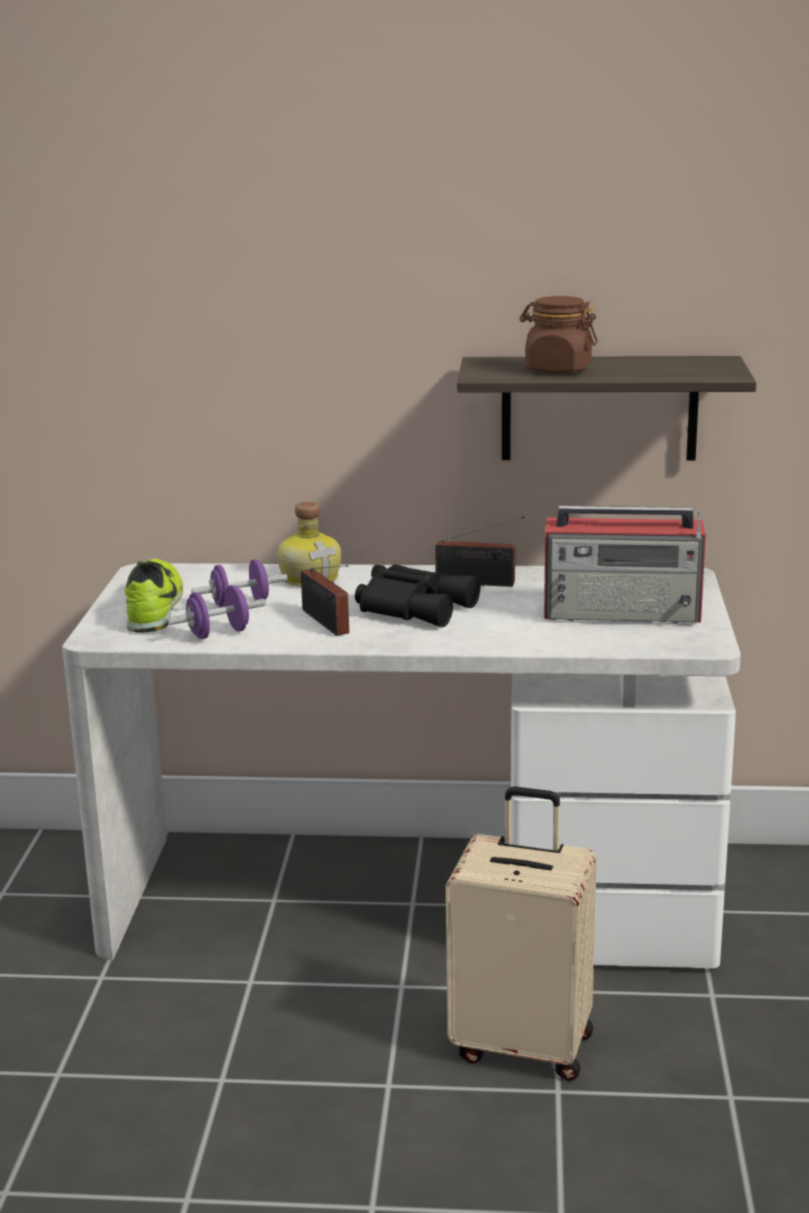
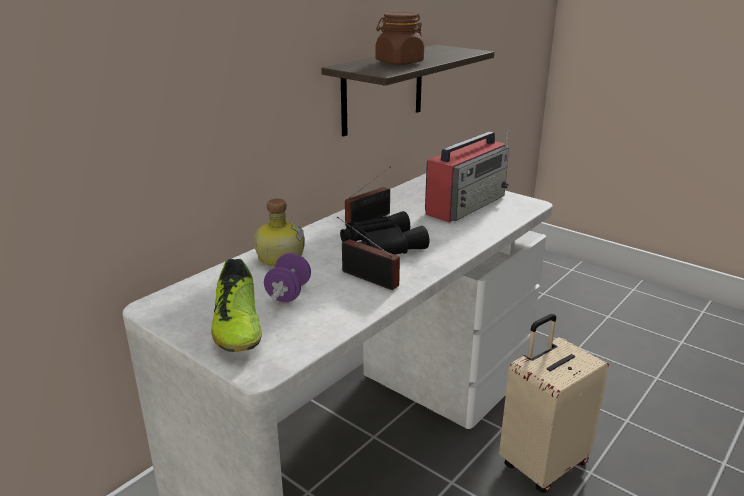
camera: 55 degrees left, 5 degrees up
(154, 608) = (237, 326): shoe -> shoe turned 135 degrees counterclockwise
(218, 634) = (330, 318): purple dumbbell -> none
(326, 623) = (367, 277): radio -> radio turned 150 degrees counterclockwise

